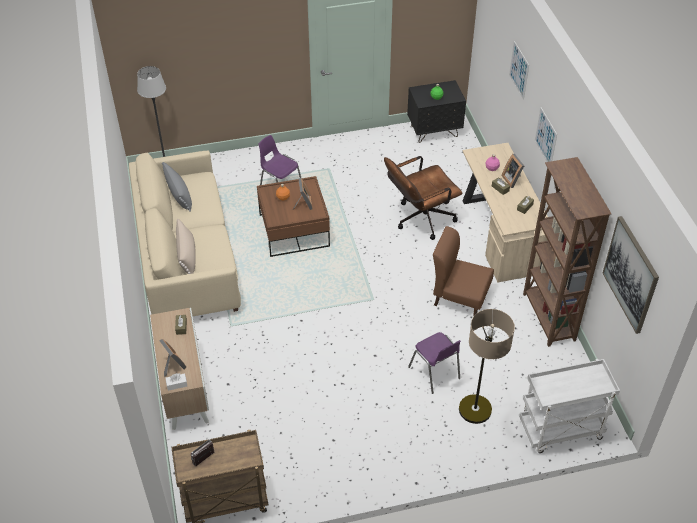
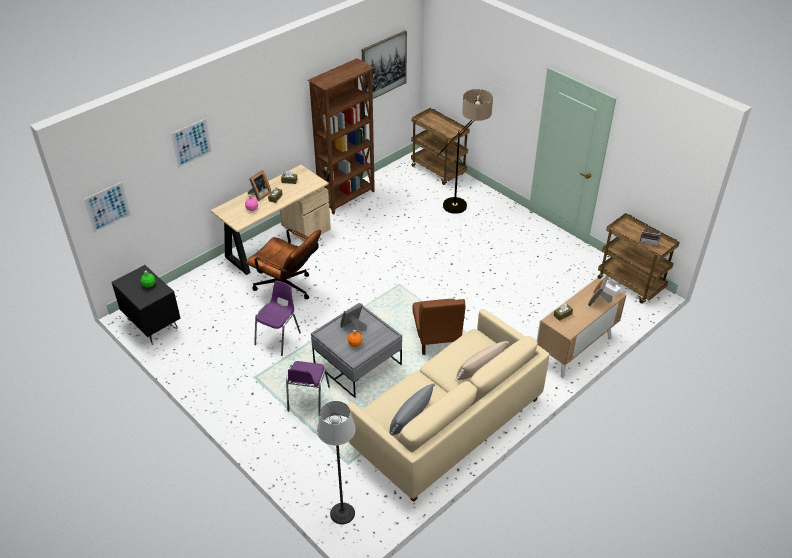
camera: 120 degrees left, 5 degrees down
(294, 231) = (357, 364): brown coffee table -> grey coffee table
(435, 374) = (441, 231): purple chair -> purple chair (279, 338)
(459, 297) = (360, 242): brown chair -> brown chair (437, 338)
(545, 137) = (257, 130): picture -> picture (108, 207)
(560, 431) = (439, 171): white cart -> brown cart

